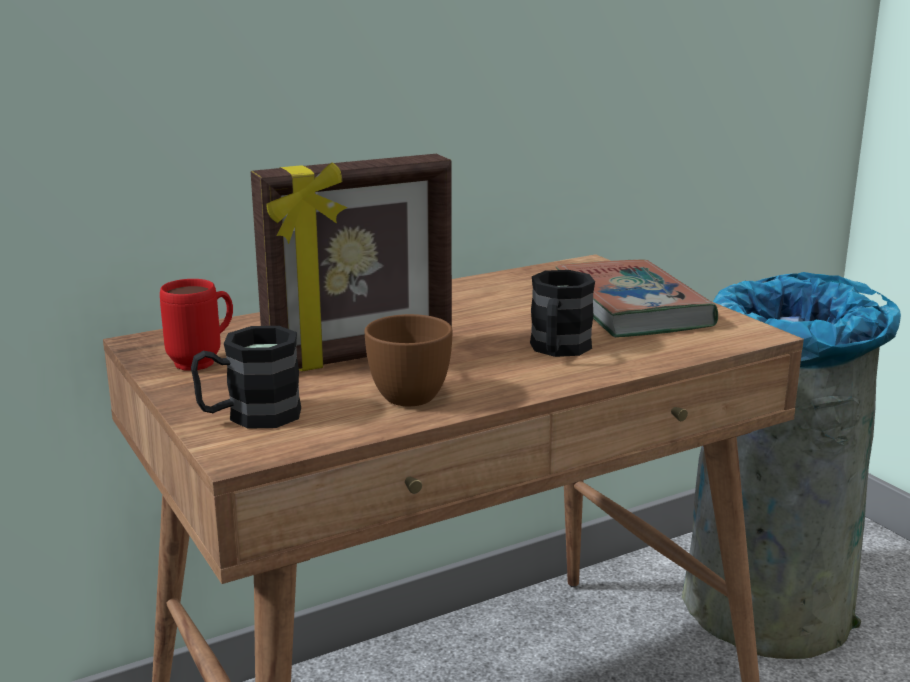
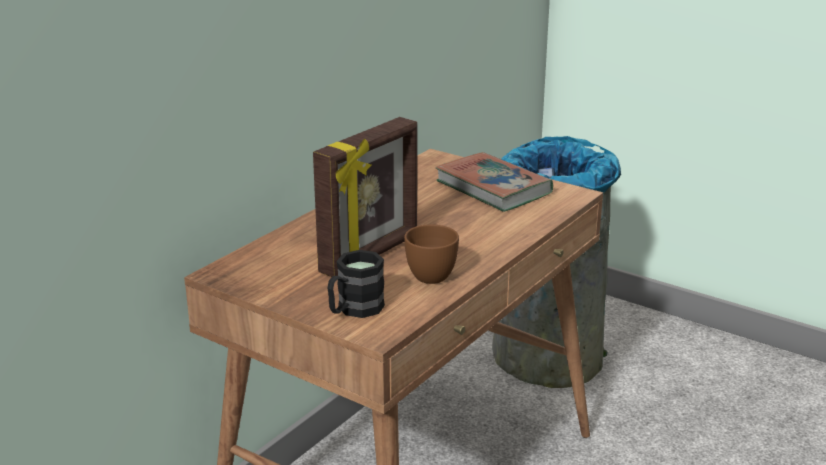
camera: 25 degrees left, 5 degrees up
(204, 361) = (277, 279): red mug -> none
(558, 350) = (481, 227): black mug -> none

